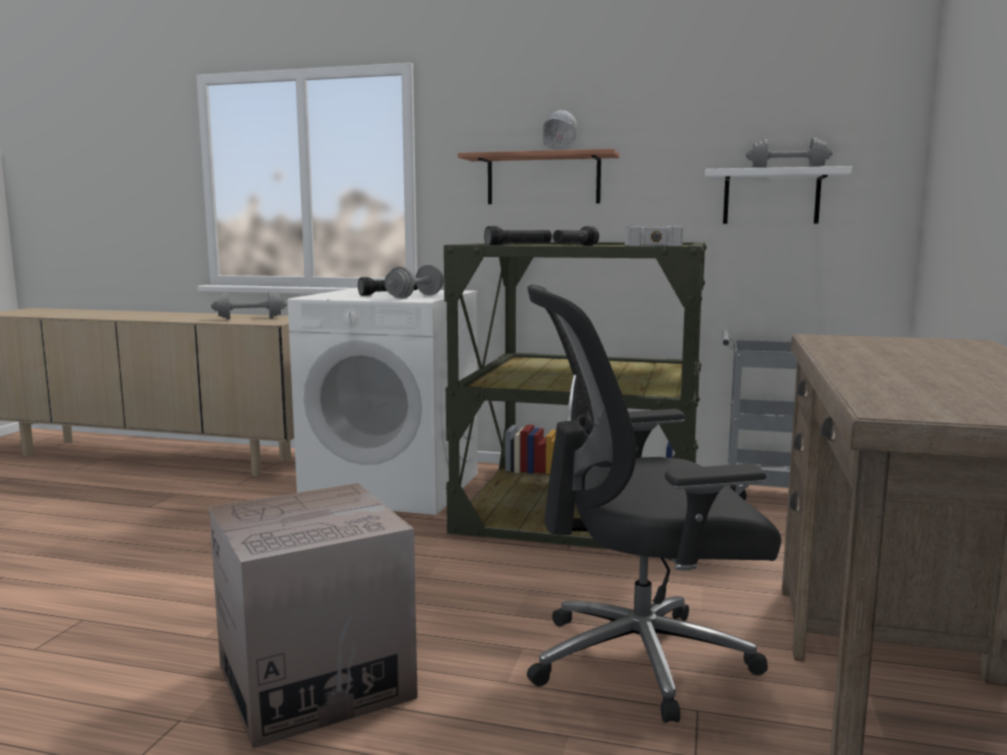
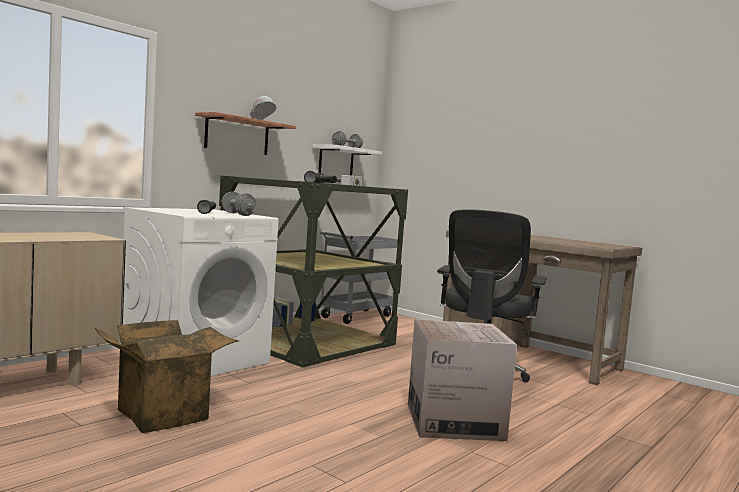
camera: 65 degrees left, 5 degrees down
(202, 521) = (162, 413): none -> cardboard box
(250, 318) = (51, 236): grey dumbbell -> none

